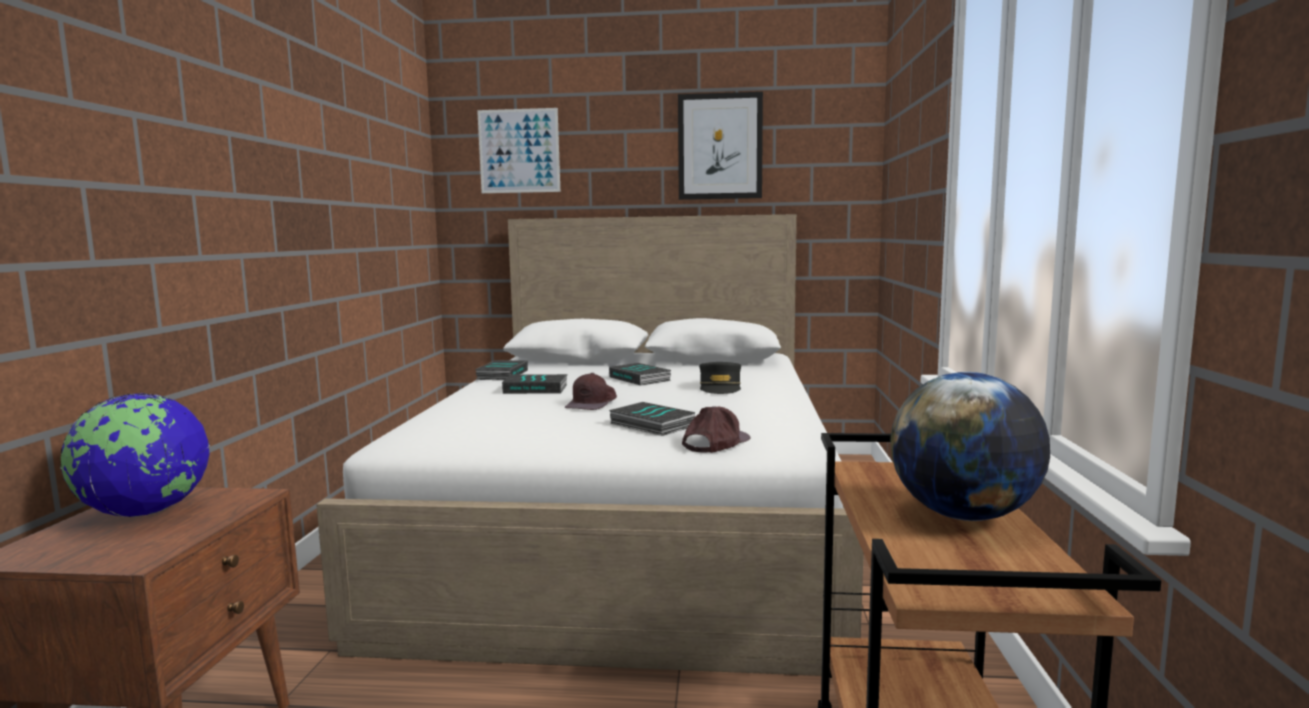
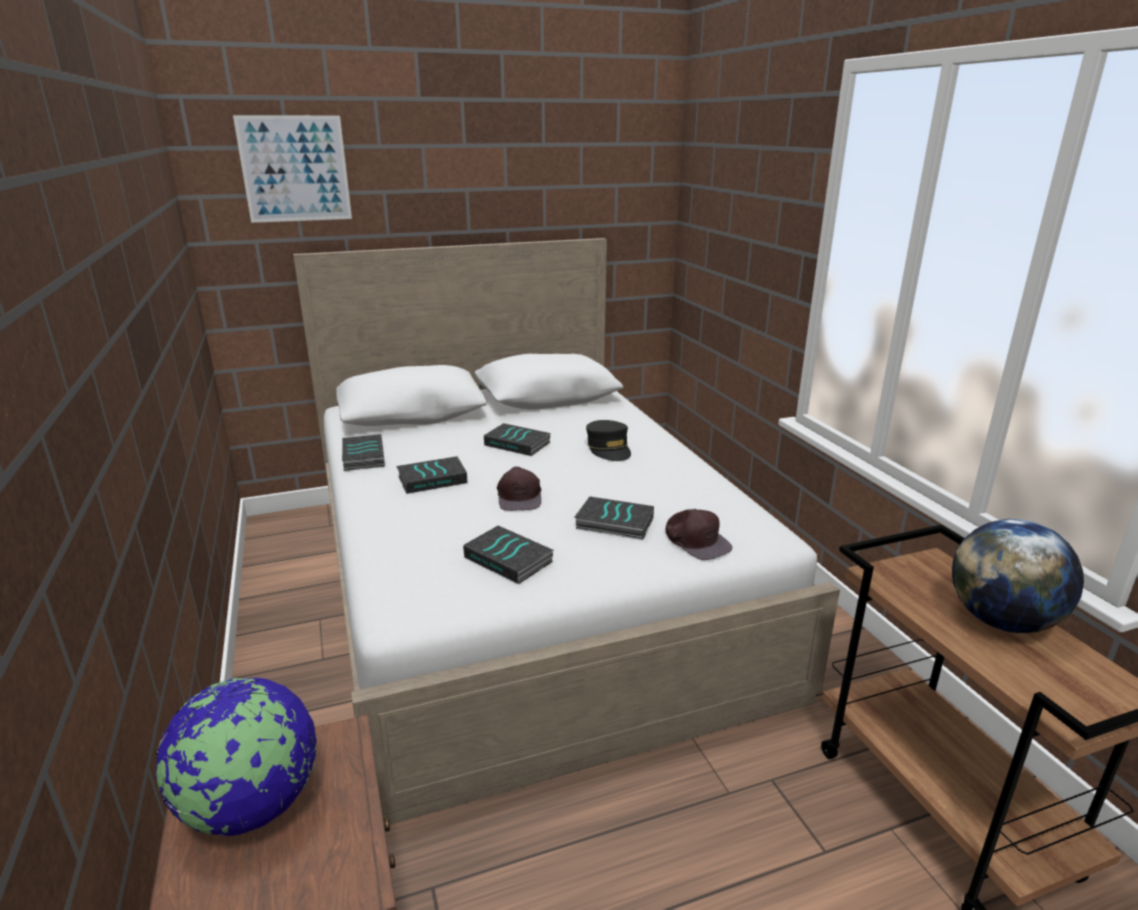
camera: 25 degrees left, 15 degrees up
(525, 431) = (510, 559): none -> book
(714, 442) = (696, 541): brown cap -> brown cap turned 135 degrees clockwise
(720, 147) = (528, 166): picture -> none

